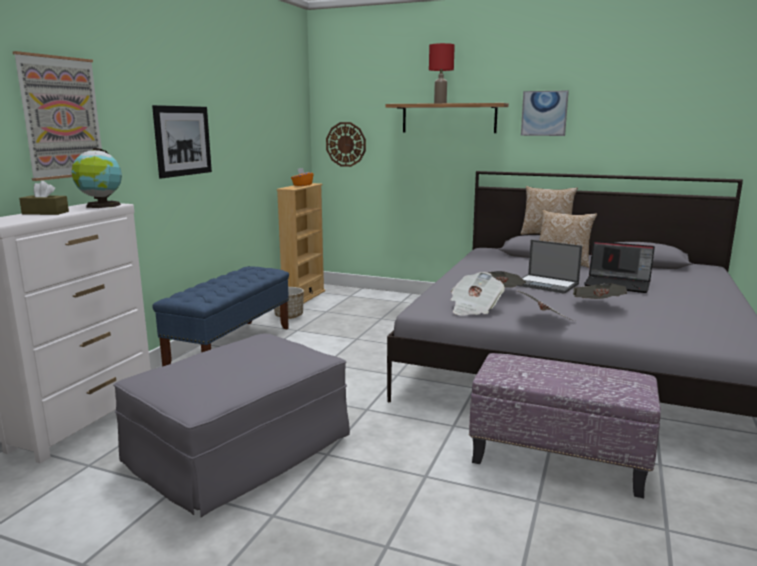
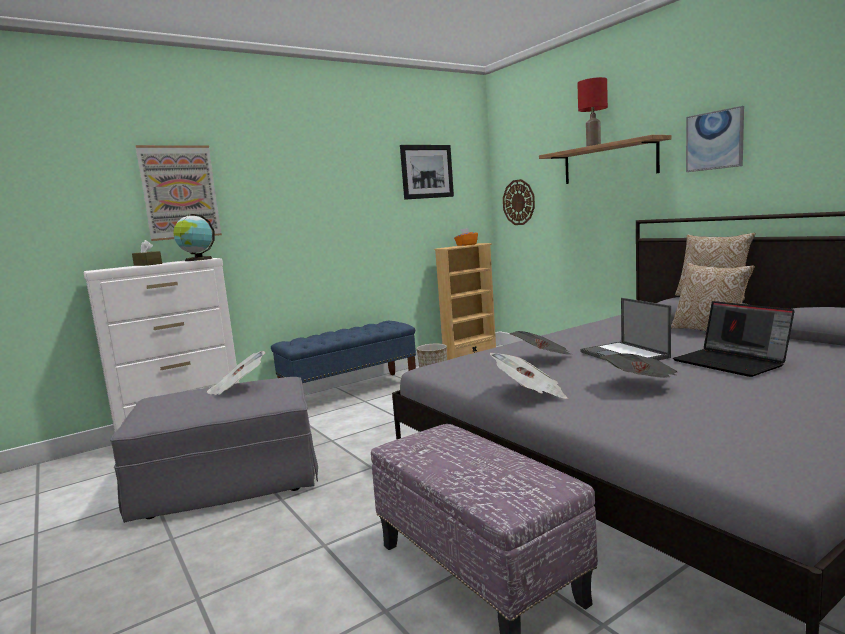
camera: 35 degrees right, 5 degrees down
(183, 141) = (312, 206): picture -> picture (427, 171)
(474, 308) = (480, 372): newspaper -> newspaper (237, 389)

